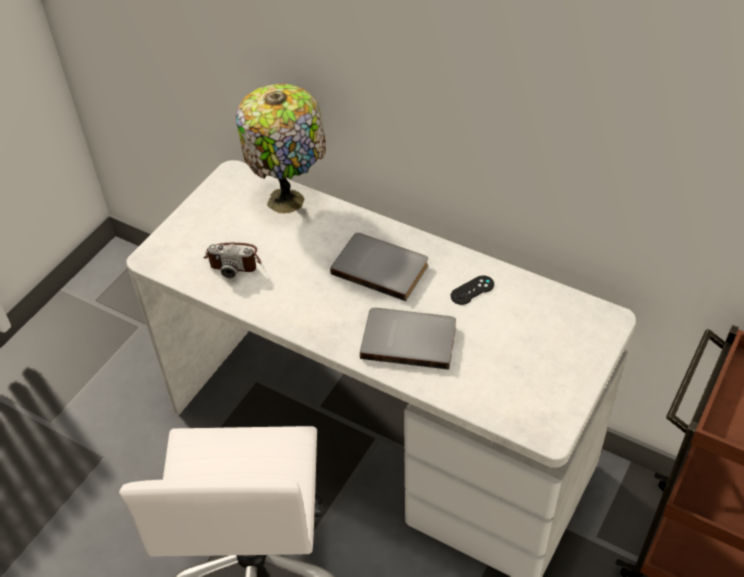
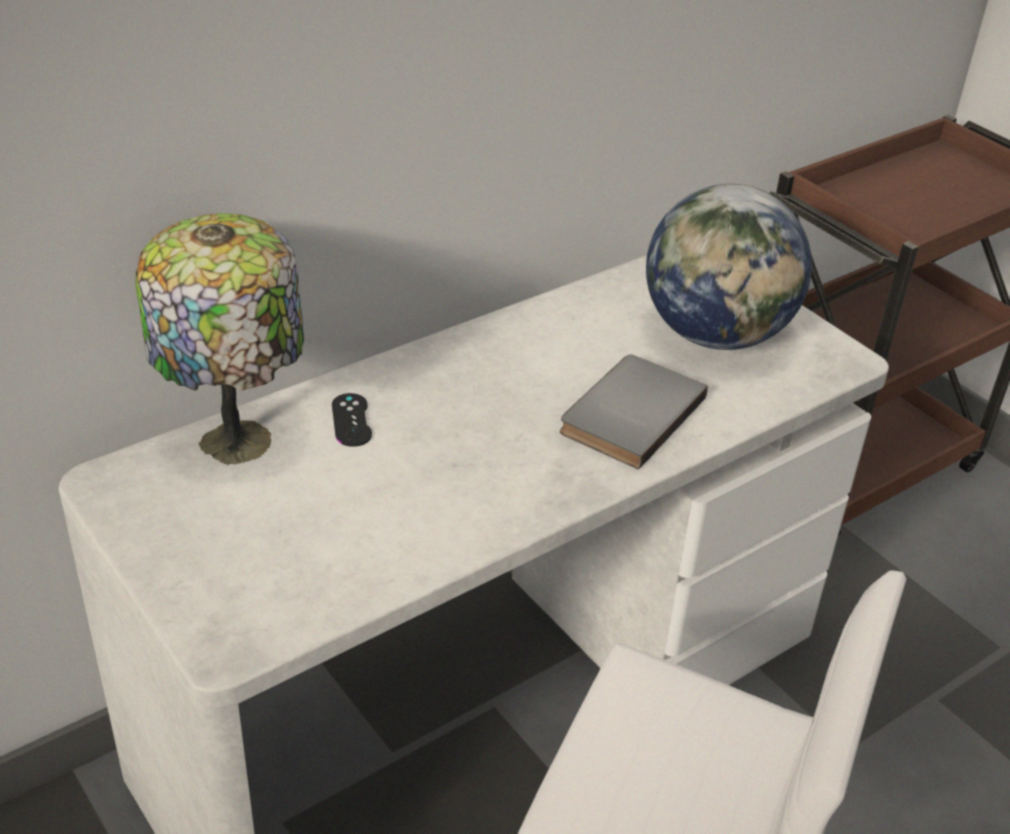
camera: 70 degrees left, 10 degrees down
(234, 260) = (327, 540): camera -> none
(381, 267) = (470, 393): grey book -> none
(472, 290) = (576, 333): black game controller -> black game controller (351, 420)
(523, 356) = (716, 335): none -> globe

